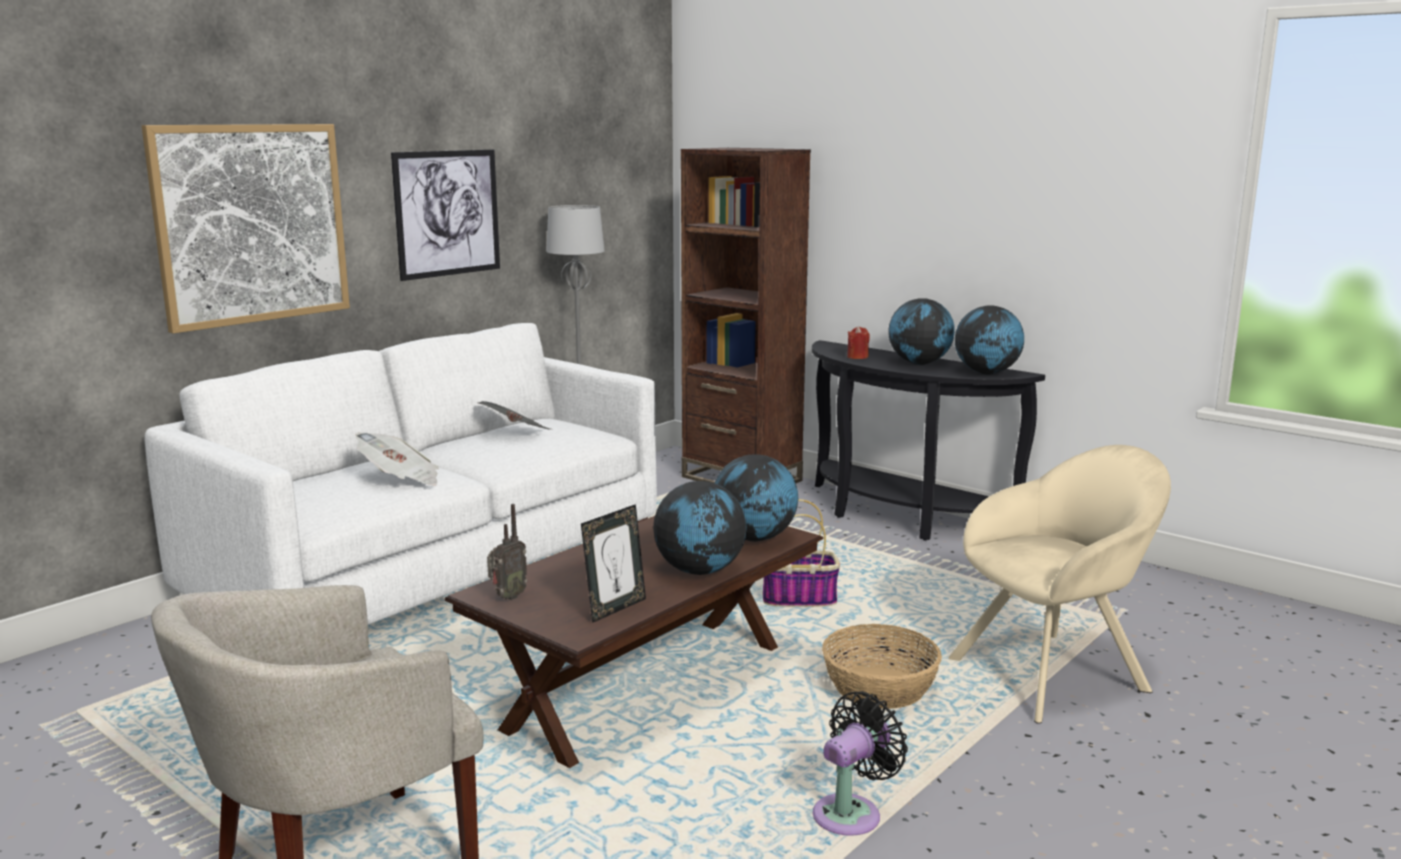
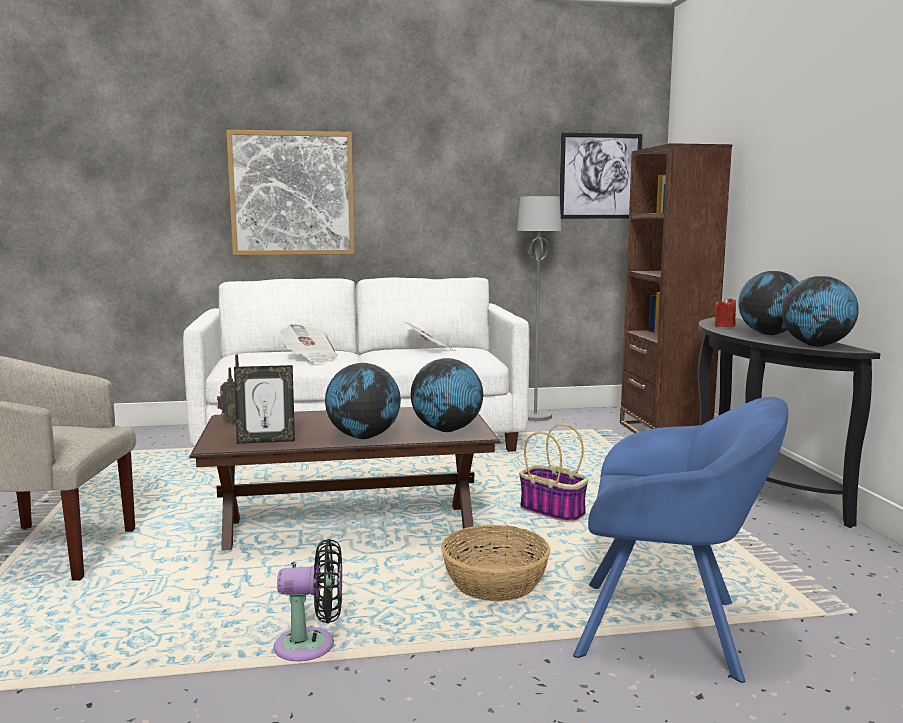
camera: 40 degrees right, 5 degrees down
(447, 213) = (440, 197): picture -> picture (600, 176)
(1055, 673) = (669, 630): beige armchair -> blue armchair

